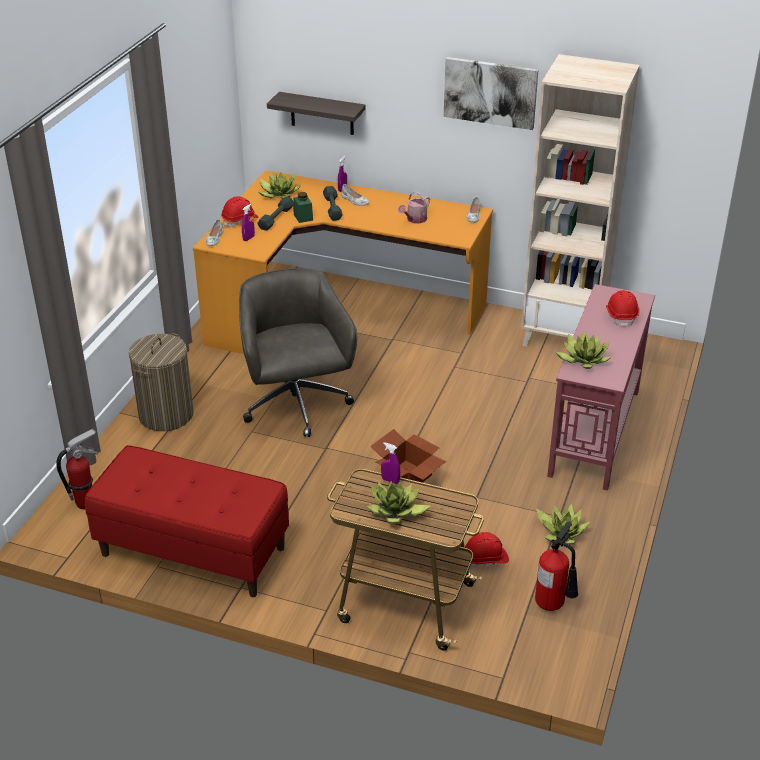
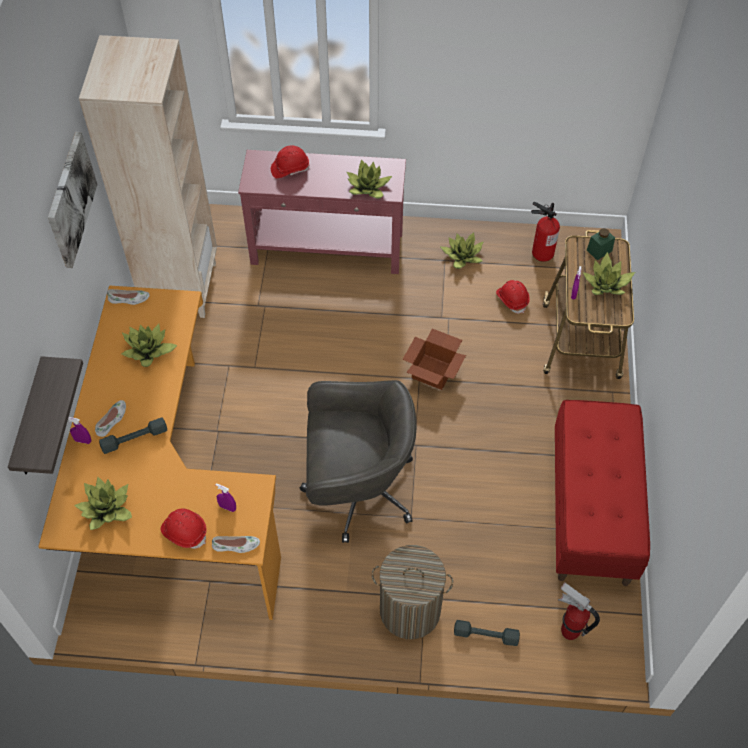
camera: 105 degrees left, 20 degrees up
(276, 218) = (171, 493): grey dumbbell -> grey dumbbell (486, 635)
(296, 405) = (357, 489): grey office chair -> grey office chair turned 150 degrees counterclockwise
(303, 217) = (163, 464): green jar -> green jar (599, 250)
(414, 220) = (149, 351): watering can -> potted plant

